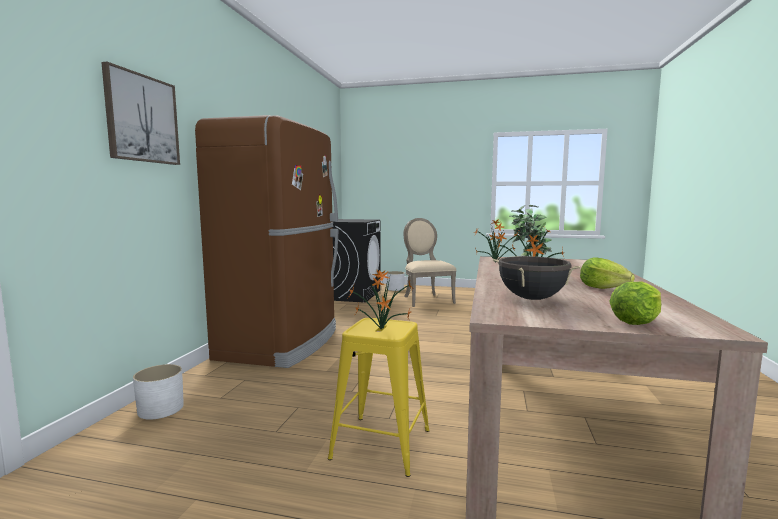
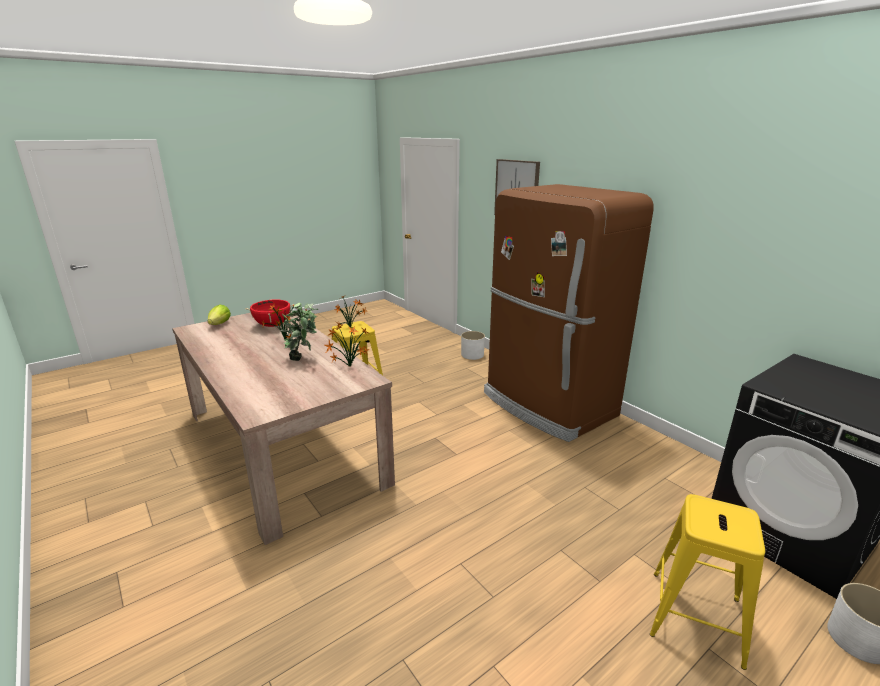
camera: 130 degrees right, 15 degrees up
(426, 299) = (695, 617): beige chair -> yellow stool
(532, 299) = (272, 325): black cooking pot -> red cooking pot
(603, 288) = (238, 349): lettuce -> none

